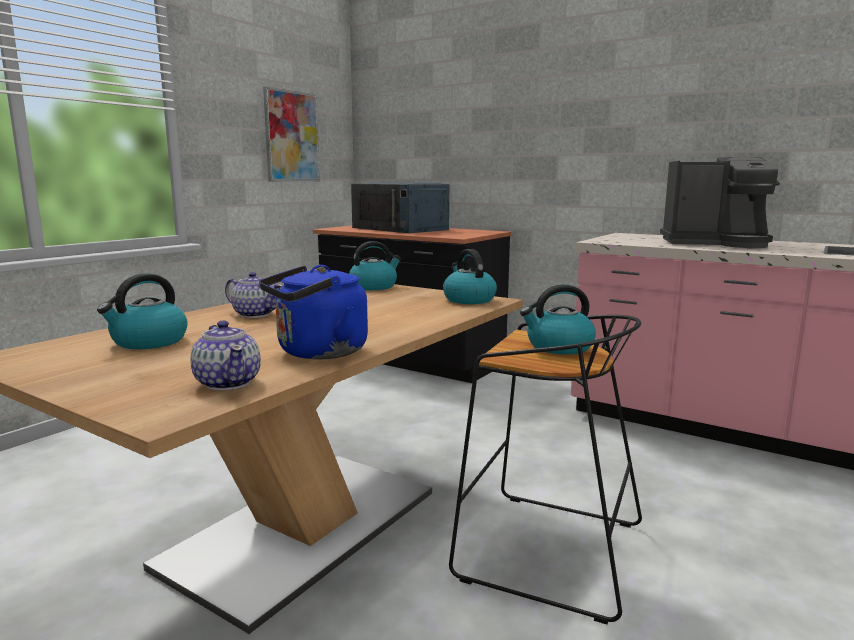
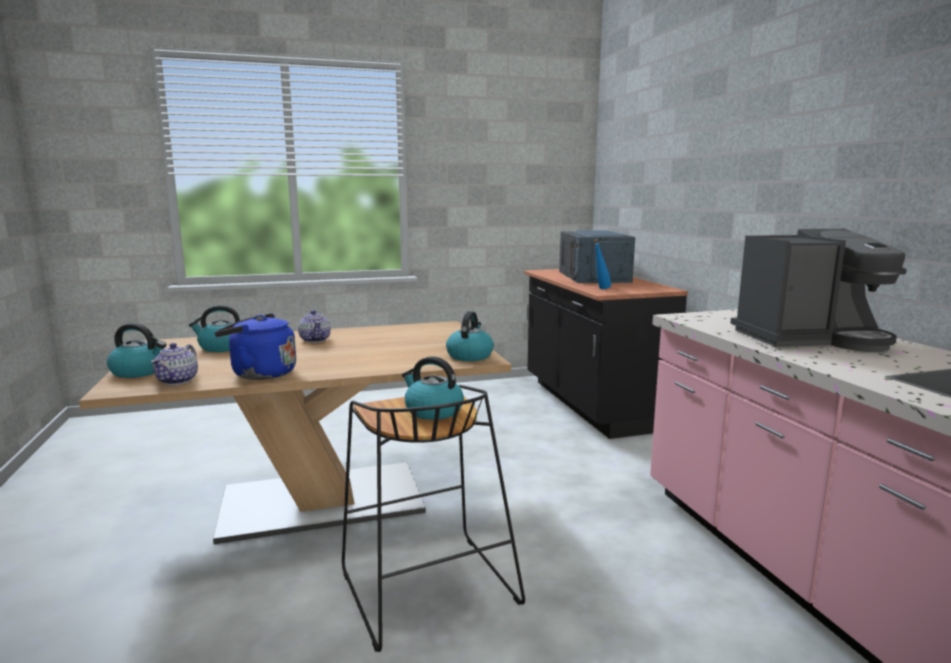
camera: 40 degrees right, 0 degrees up
(291, 136) = (519, 188): picture -> none
(374, 286) = (447, 331): kettle -> kettle (140, 371)
(446, 235) = (600, 289): none -> blue bottle
(715, 243) = (810, 339): coffee machine -> coffee machine turned 60 degrees counterclockwise

